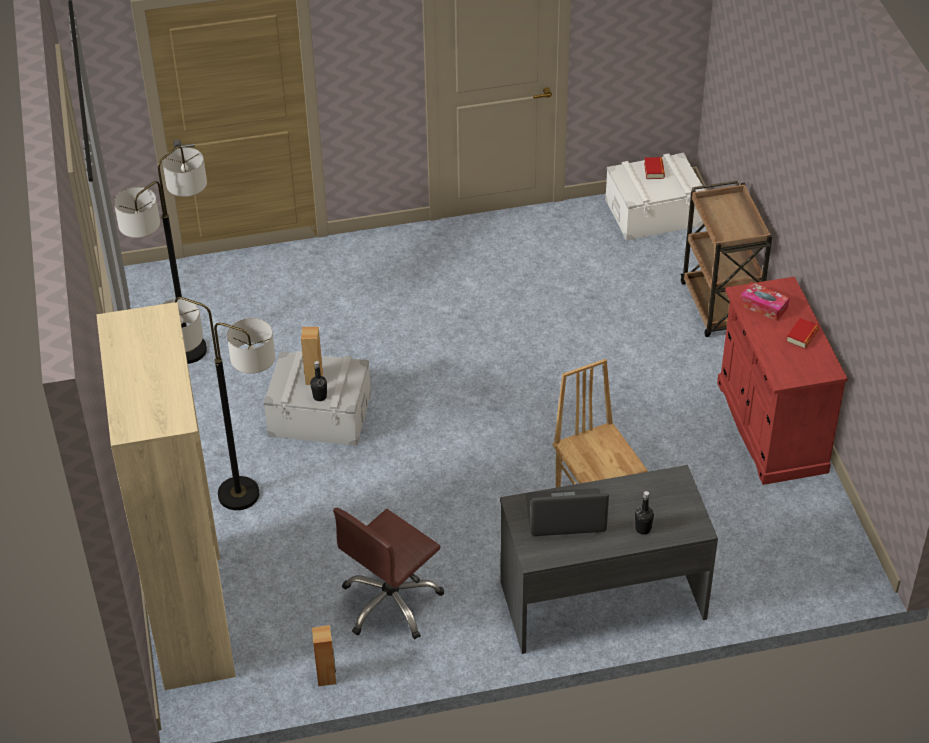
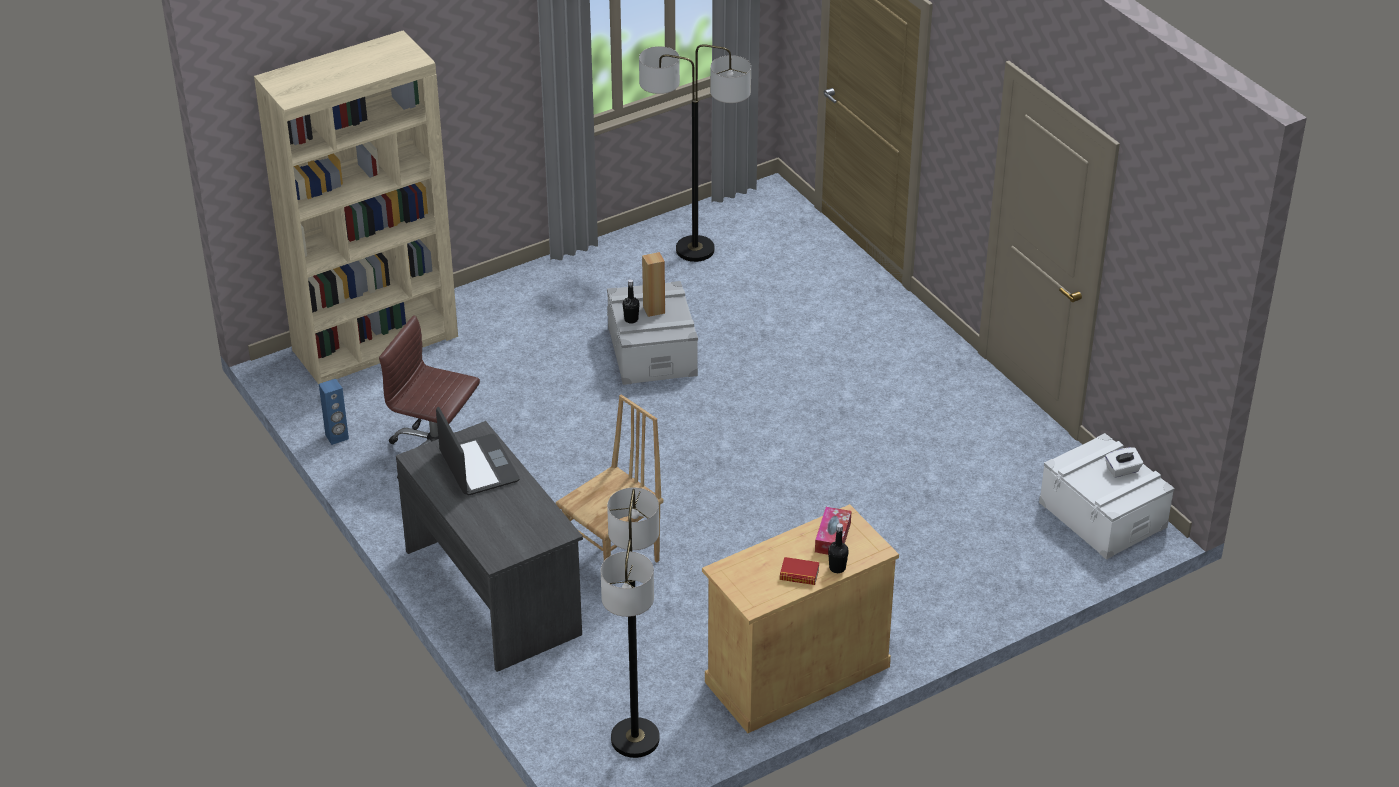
camera: 70 degrees right, 5 degrees down
(238, 495) = (527, 330): floor lamp -> floor lamp (635, 739)
(326, 677) = (337, 437): brown speaker -> blue speaker
(643, 529) = (480, 521): black bottle -> black bottle (837, 568)
(654, 170) = (1122, 470): book -> white tissue box
(720, 307) = (970, 599): brown cart -> none
(771, 427) = (797, 674): red cabinet -> beige cabinet

